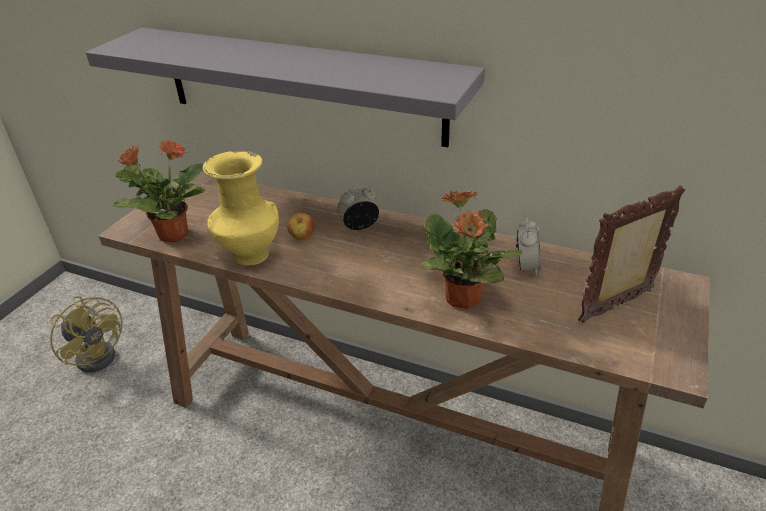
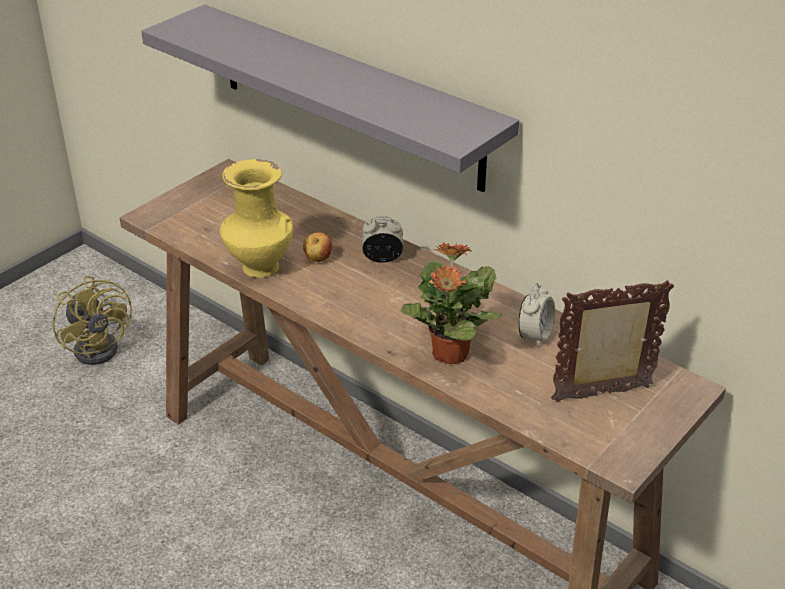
camera: 15 degrees right, 0 degrees up
(172, 234) = (190, 230): potted plant -> none

